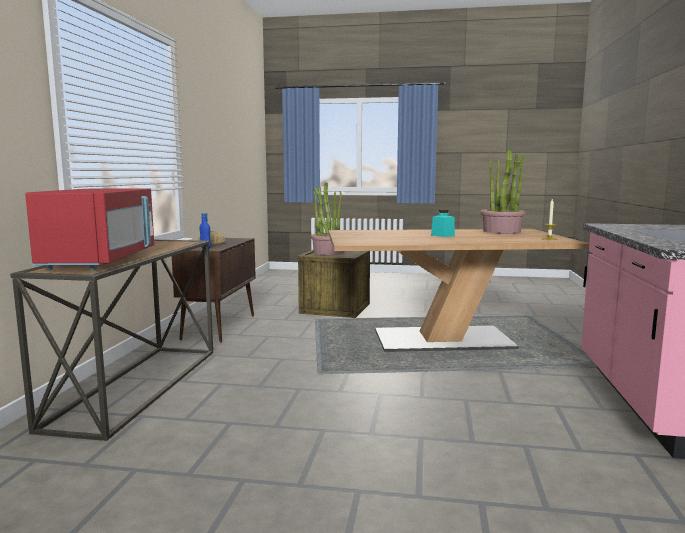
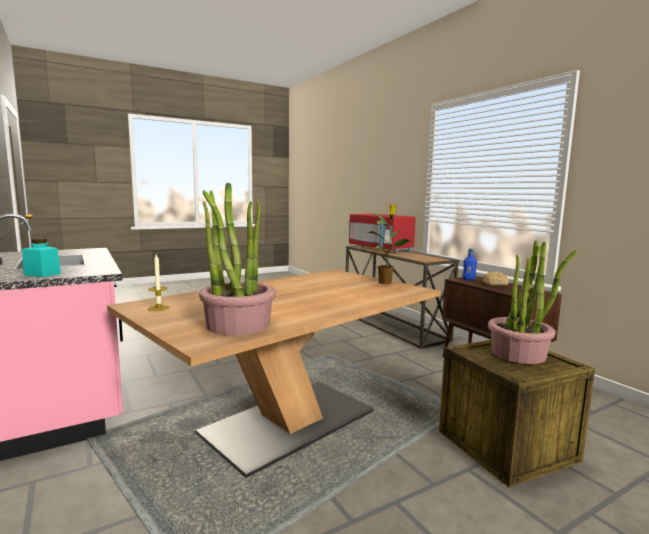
camera: 140 degrees right, 0 degrees up
(343, 234) = (386, 282): none -> potted plant
(442, 235) = (294, 296): turquoise jar -> turquoise jar (42, 274)

